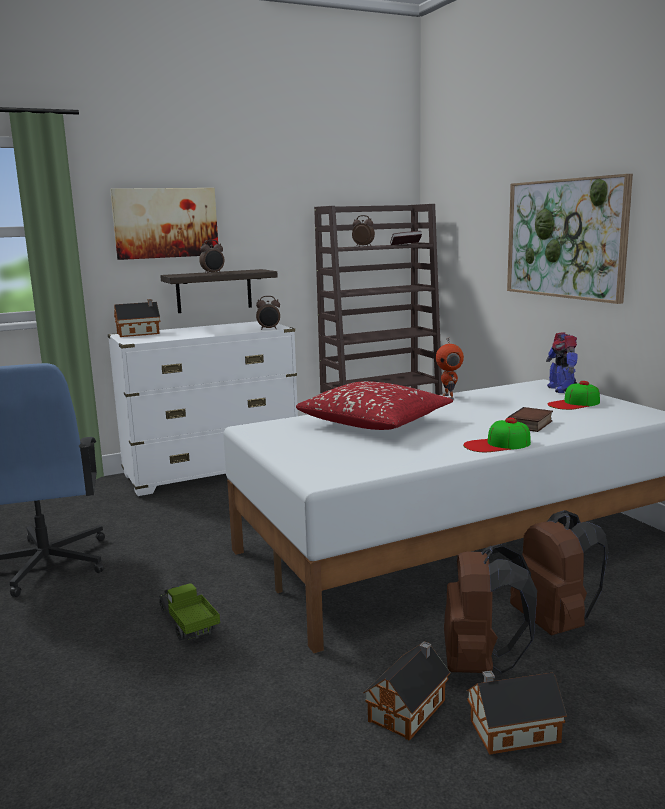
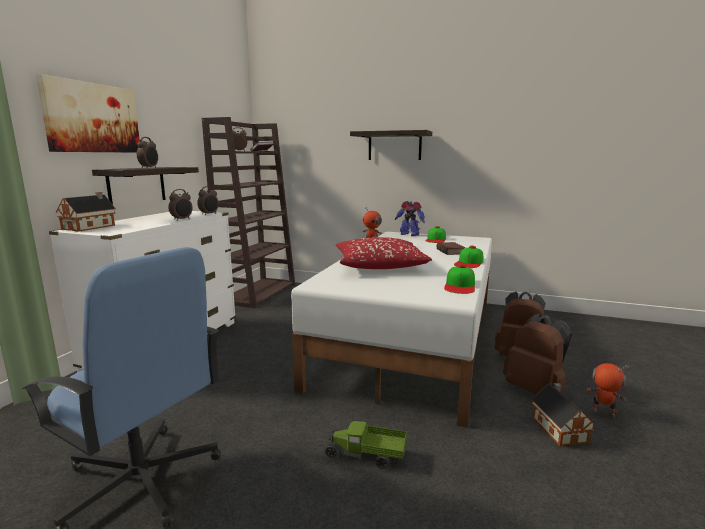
camera: 45 degrees left, 0 degrees up
(224, 333) = (182, 219): none -> alarm clock
(382, 466) = (460, 285): none -> cap
(510, 731) = (602, 413): toy house -> toy robot
(565, 238) = (394, 146): picture -> shelf

